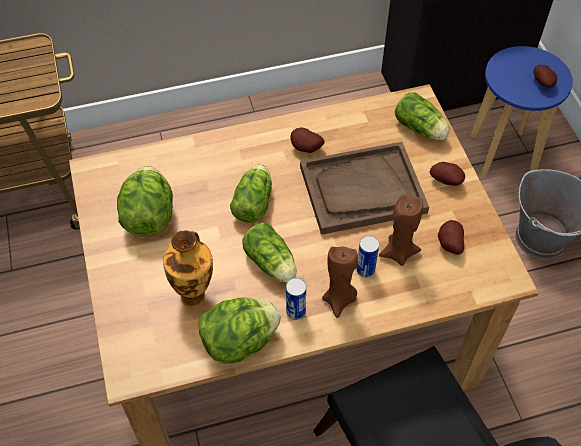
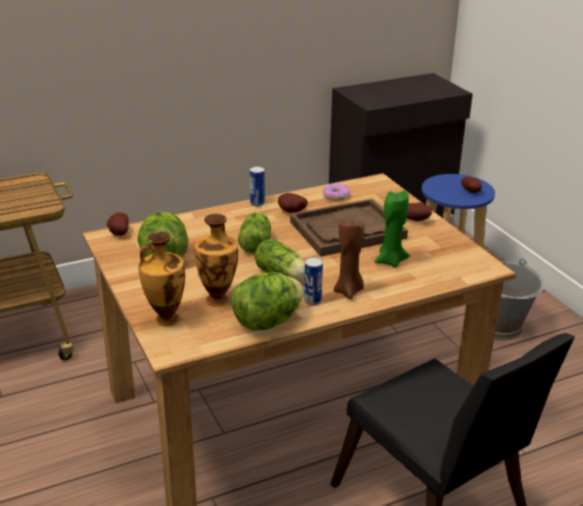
camera: 10 degrees left, 25 degrees down
(133, 322) = (165, 319): none -> vase
(363, 124) = (335, 196): none -> donut
(365, 270) = (365, 273): can -> can (257, 203)
(398, 252) = (390, 261): brown candle -> green candle
(421, 129) = (385, 195): lettuce -> none
(448, 244) = (431, 253): potato -> potato (118, 233)

